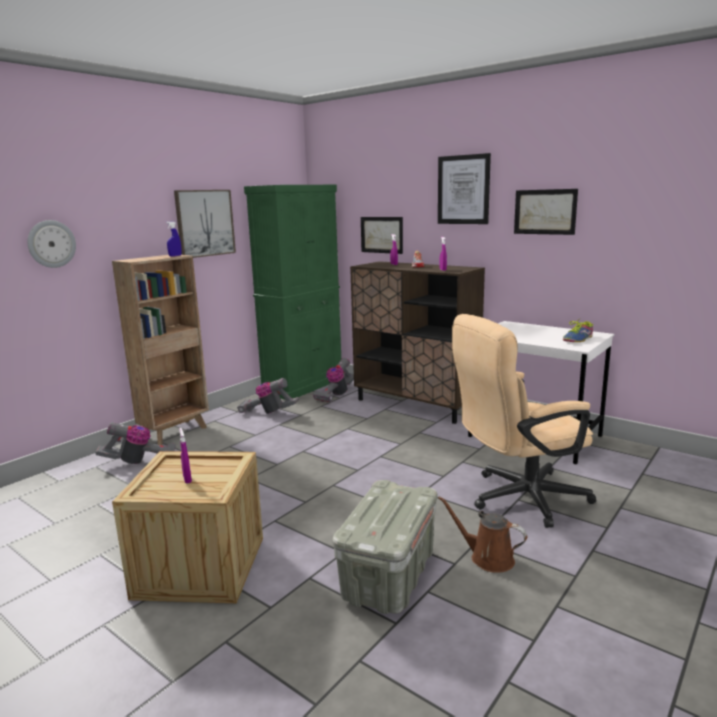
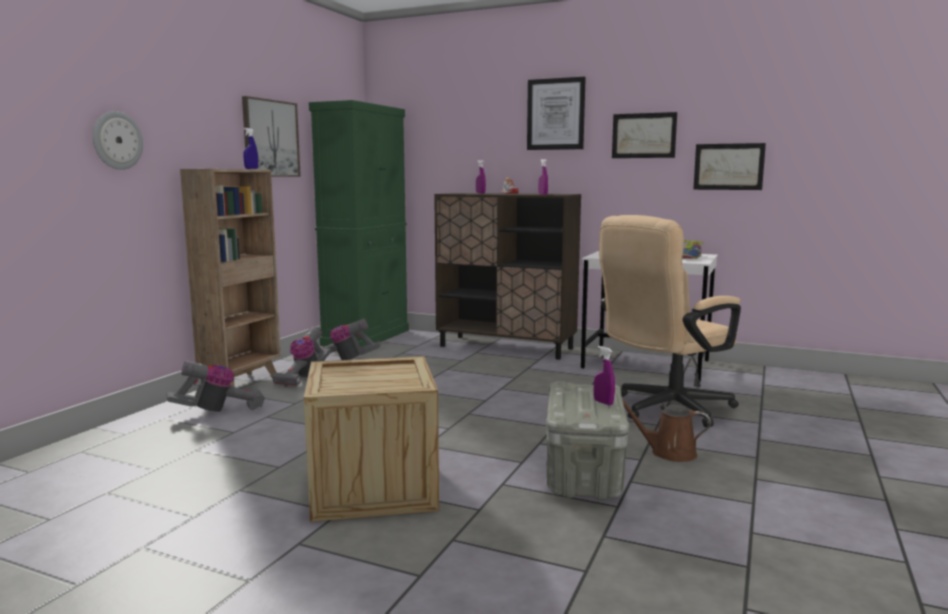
camera: 15 degrees left, 5 degrees down
(187, 479) = (369, 379): purple spray bottle -> purple spray bottle (603, 402)
(336, 395) = (412, 343): vacuum cleaner -> vacuum cleaner (304, 377)
(381, 235) = (459, 164): picture -> picture (728, 166)

